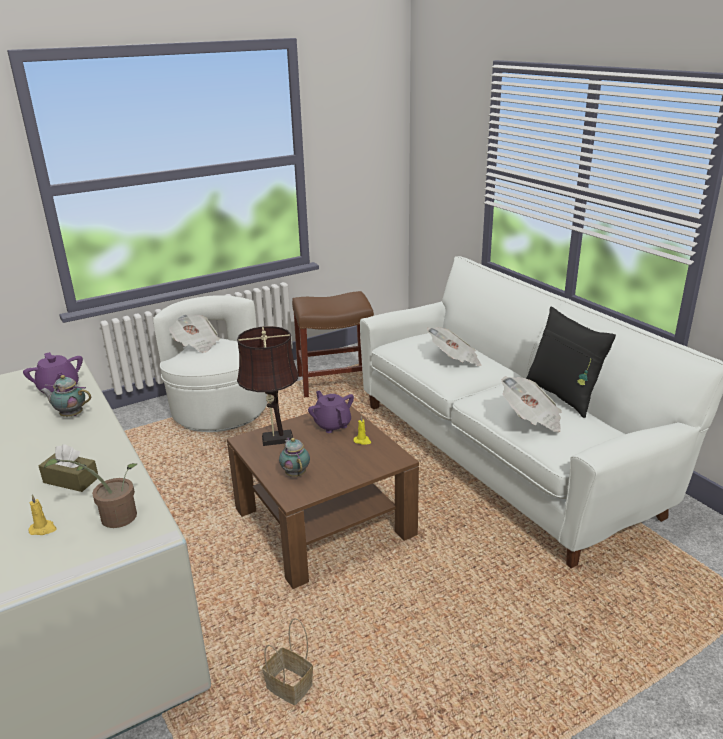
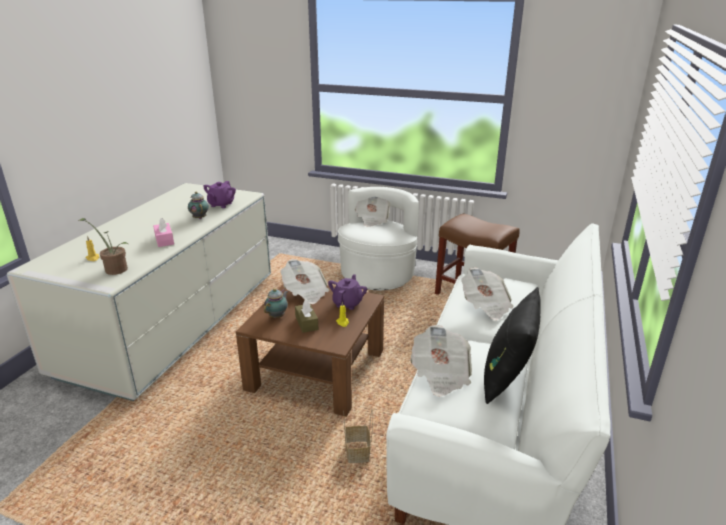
camera: 50 degrees right, 0 degrees up
(71, 480) = (139, 245): brown tissue box -> brown tissue box (306, 323)
(92, 457) = (164, 240): none -> pink tissue box
(274, 439) = (305, 292): brown table lamp -> newspaper
(291, 687) = (164, 433): basket -> basket (358, 453)

